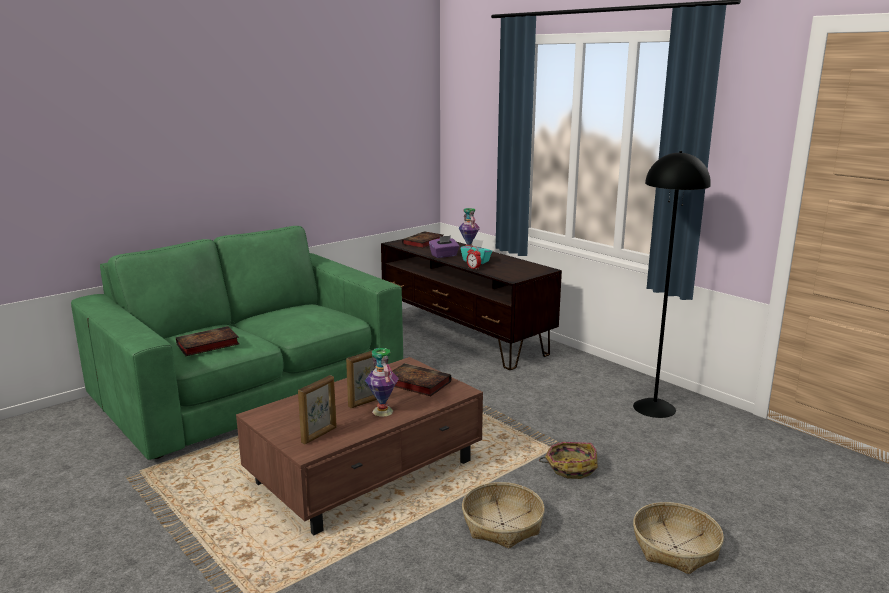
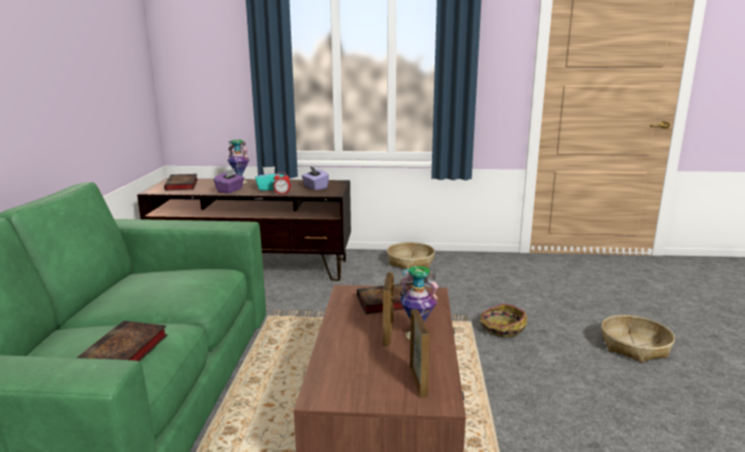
camera: 45 degrees left, 0 degrees up
(502, 524) = (542, 390): basket -> basket (410, 262)
(513, 269) = (315, 187): none -> purple tissue box
(653, 408) = (470, 269): black floor lamp -> none

